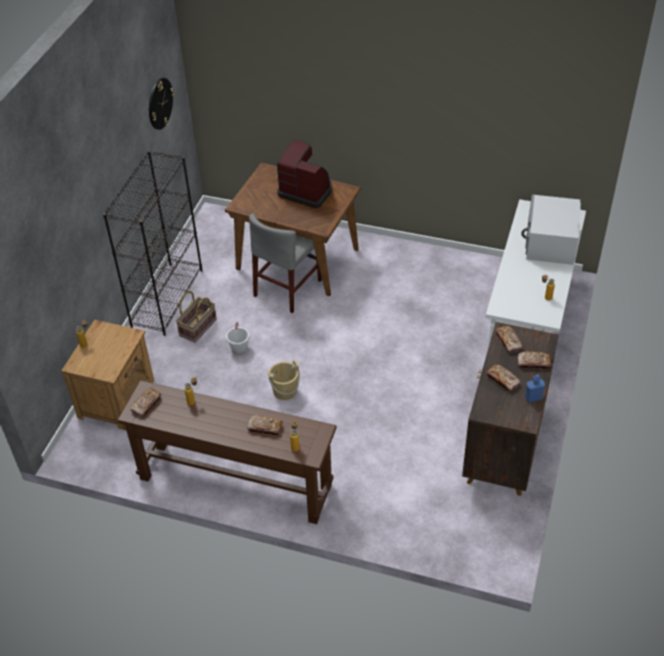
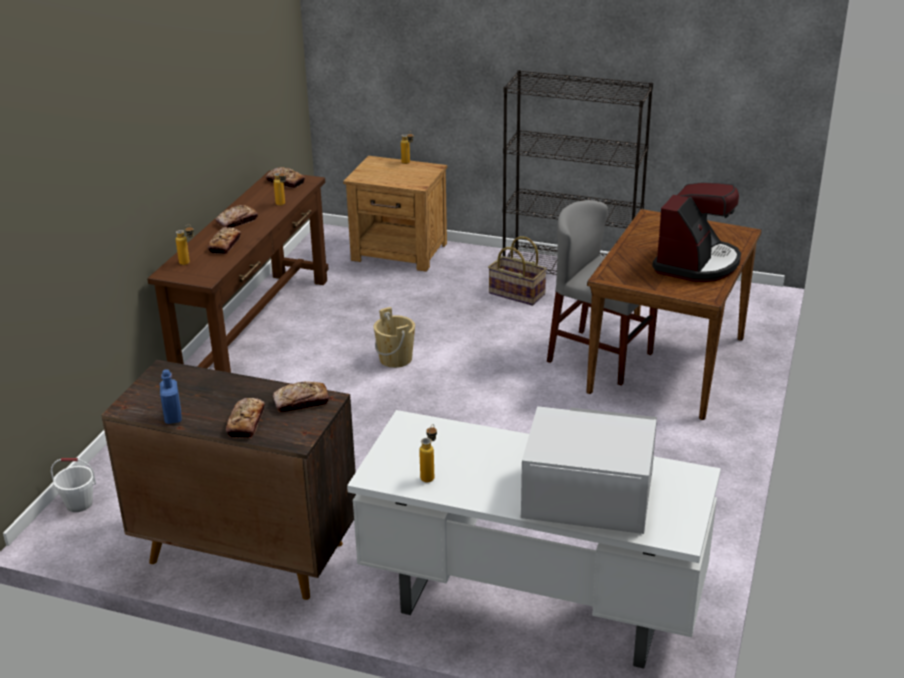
camera: 90 degrees right, 15 degrees down
(160, 103) = (718, 53): wall clock -> none
(239, 348) = (477, 323): white bucket -> white bucket (79, 503)
(502, 380) = (220, 392): bread -> bread (237, 221)

